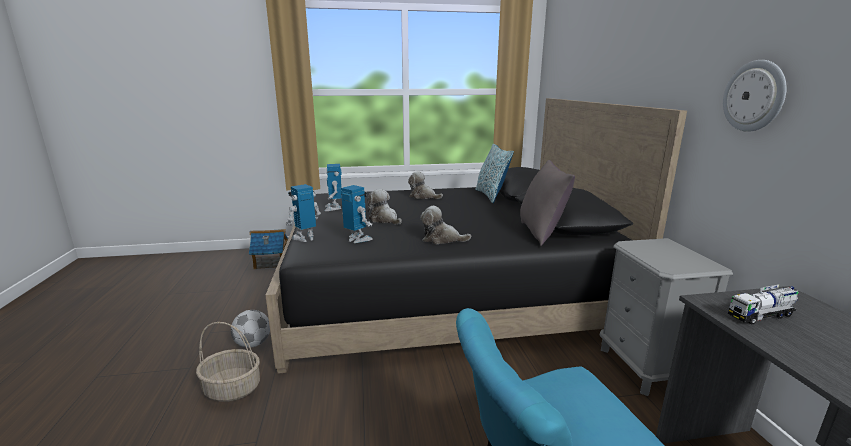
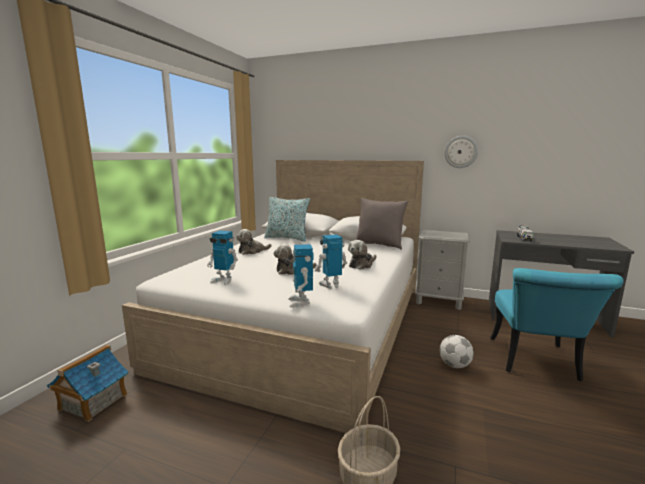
camera: 60 degrees left, 5 degrees down
(253, 344) = (291, 447): football -> football (454, 365)
(444, 292) = (306, 323): black bed -> white bed

